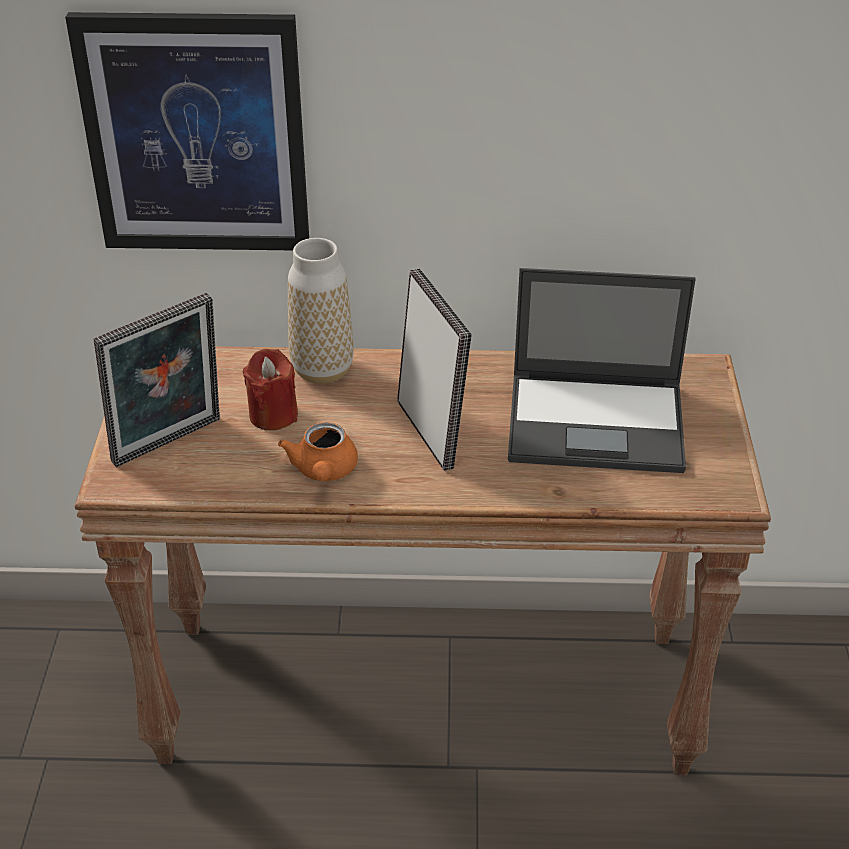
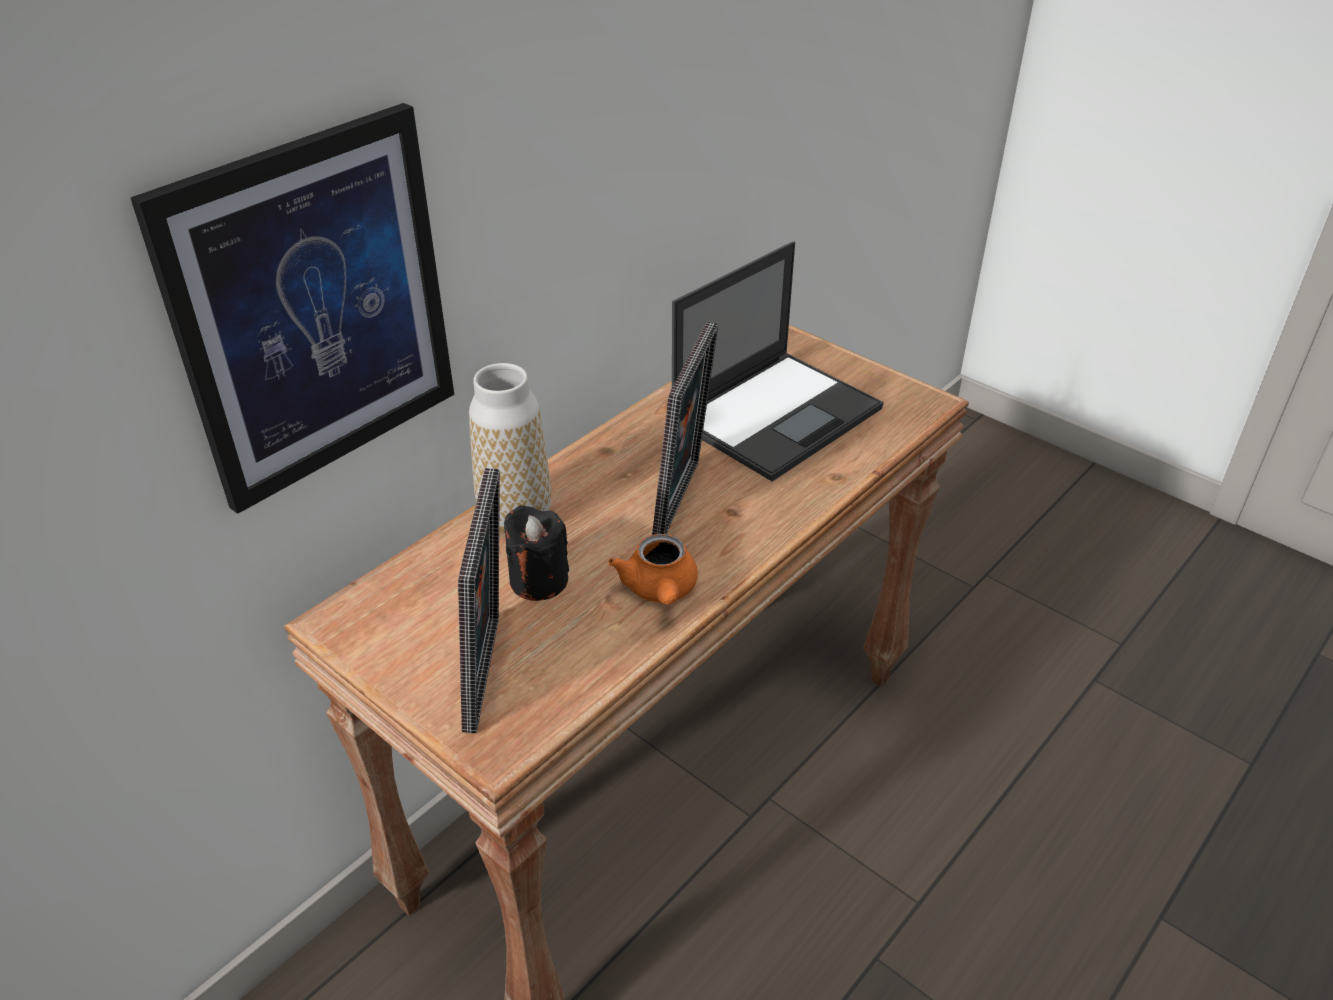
camera: 50 degrees left, 0 degrees up
(273, 415) = (539, 580): red candle -> black candle
(323, 472) = (659, 591): orange teapot -> orange teapot turned 45 degrees clockwise
(431, 432) = (684, 501): picture frame -> picture frame turned 90 degrees clockwise

